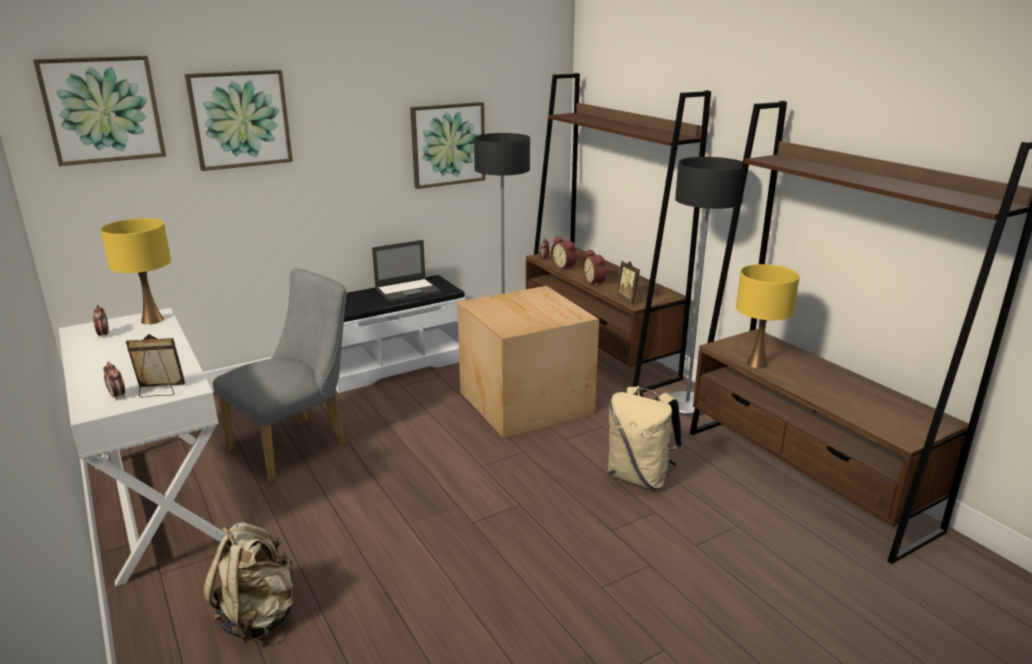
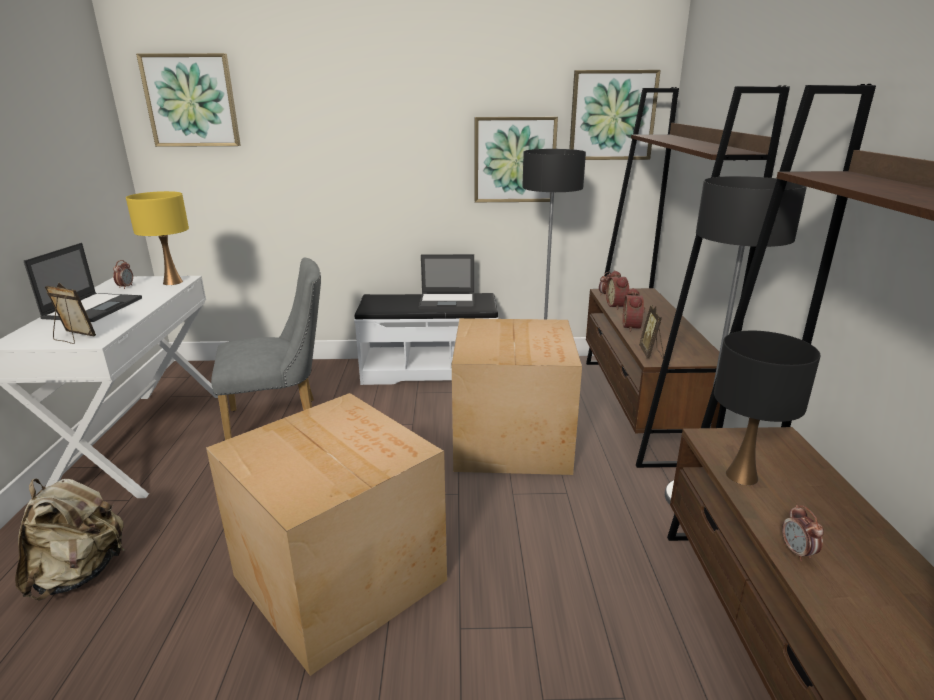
camera: 30 degrees right, 0 degrees up
(114, 361) = (94, 307): none -> laptop
(118, 396) = (44, 335): alarm clock -> alarm clock (797, 552)
(240, 119) = (305, 117): picture -> picture (612, 115)
(493, 533) = (340, 575): none -> cardboard box
(640, 477) = (555, 572): beige backpack -> none
(756, 363) = (742, 475): yellow table lamp -> black table lamp

